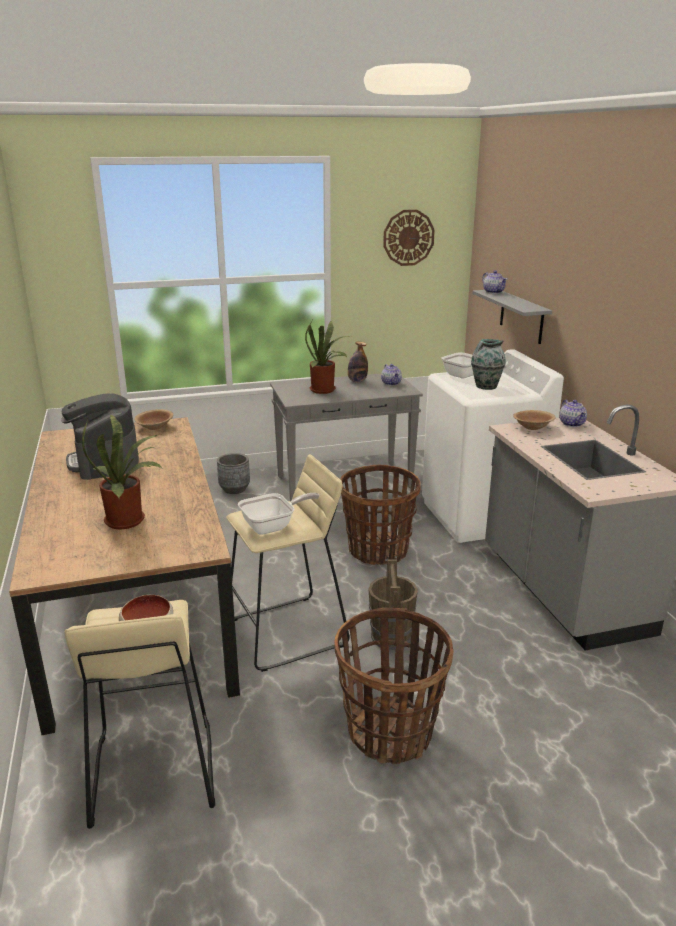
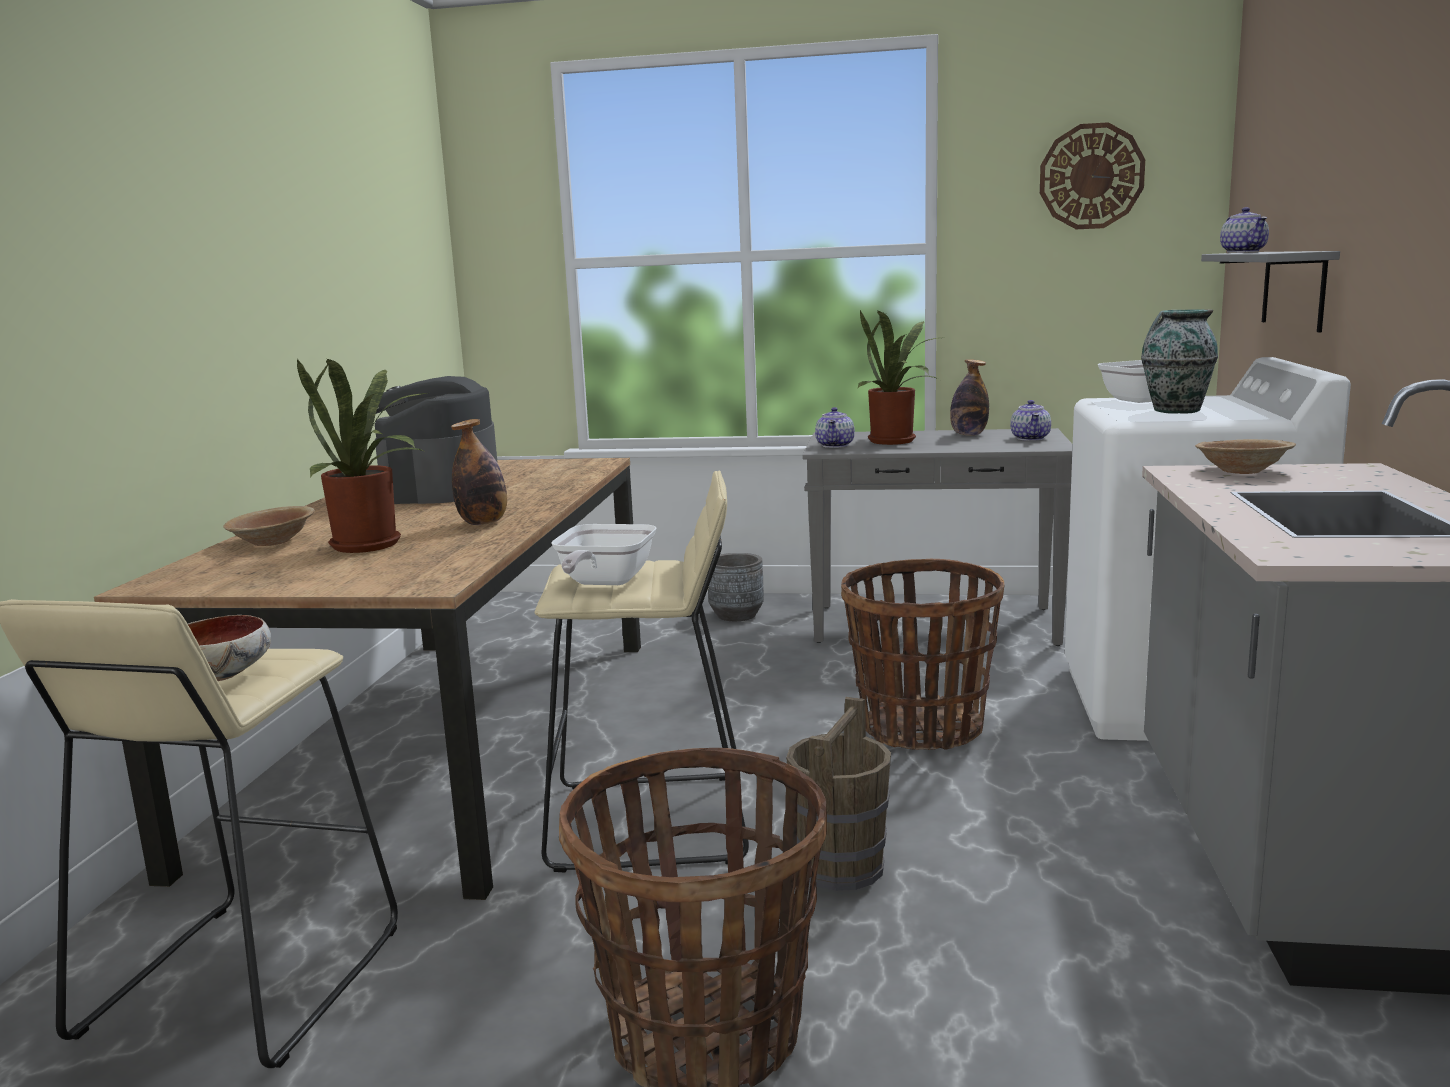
camera: 25 degrees right, 10 degrees down
(155, 427) = (565, 464): brown bowl -> brown bowl (272, 542)
(171, 492) = (483, 523): none -> bottle
(273, 526) = (603, 583): frying pan -> frying pan turned 105 degrees clockwise
(572, 424) = (1348, 470): teapot -> teapot (835, 445)

